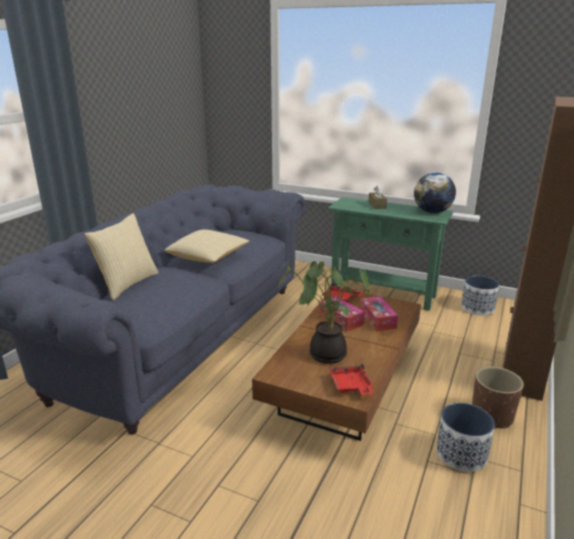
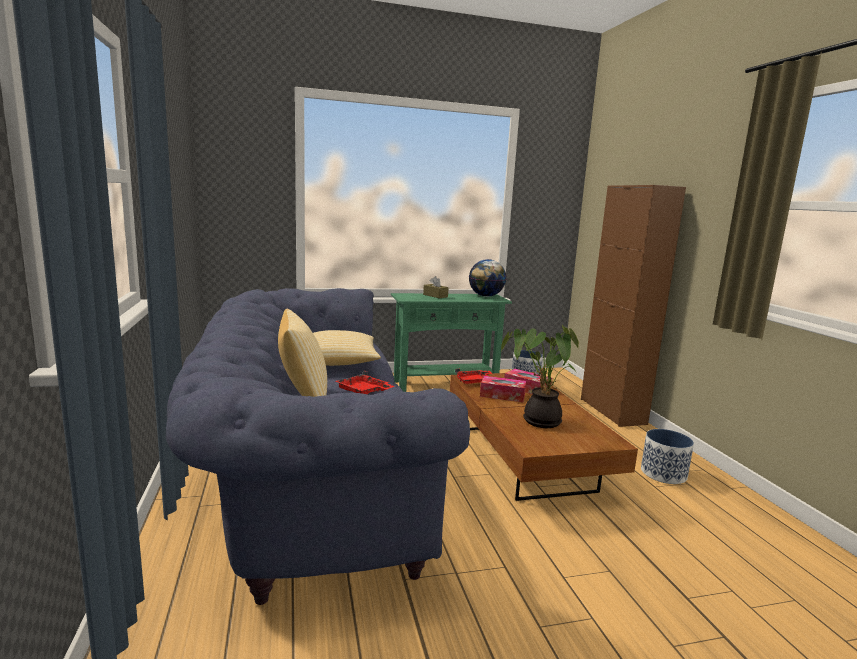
camera: 40 degrees left, 10 degrees down
(350, 386) = (597, 436): red tray -> red tray (363, 392)
(492, 416) = (641, 444): brown planter -> none

